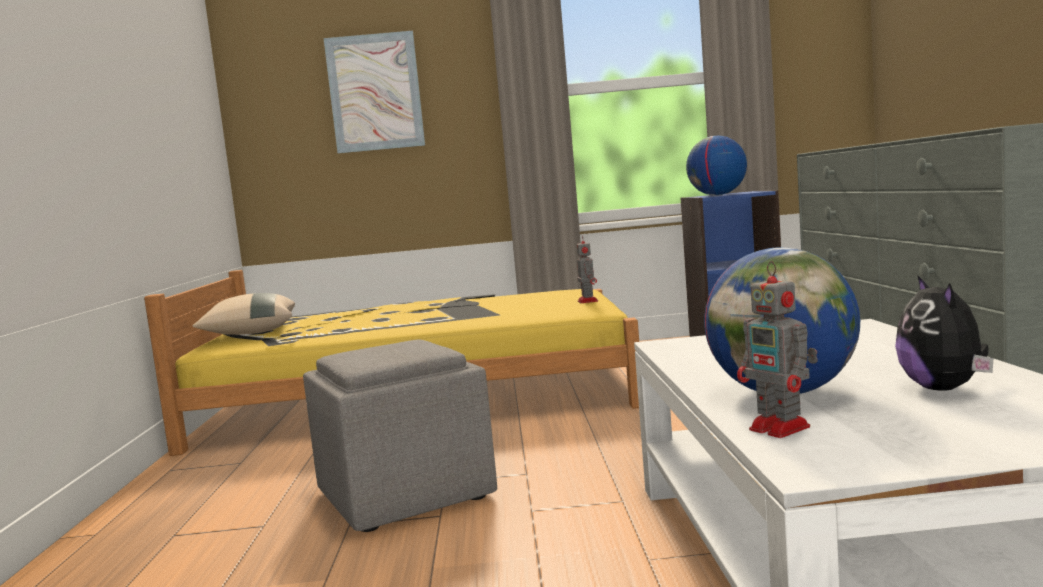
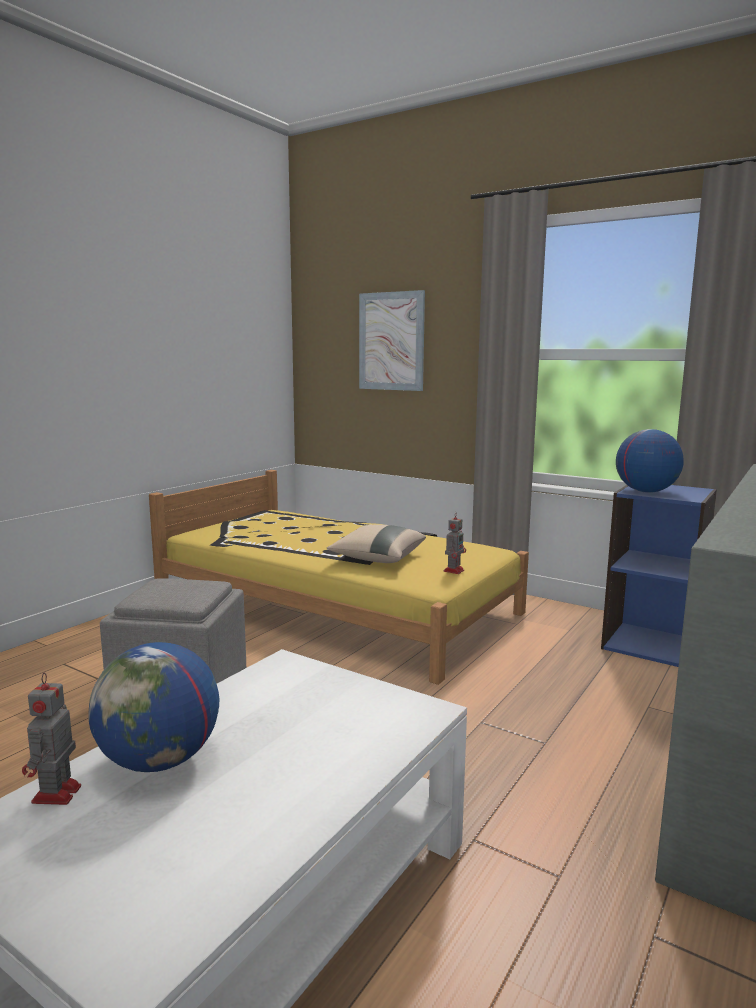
camera: 35 degrees right, 5 degrees up
(249, 333) = (233, 526): beige pillow -> beige pillow (377, 558)
(944, 388) = (217, 824): plush toy -> none

